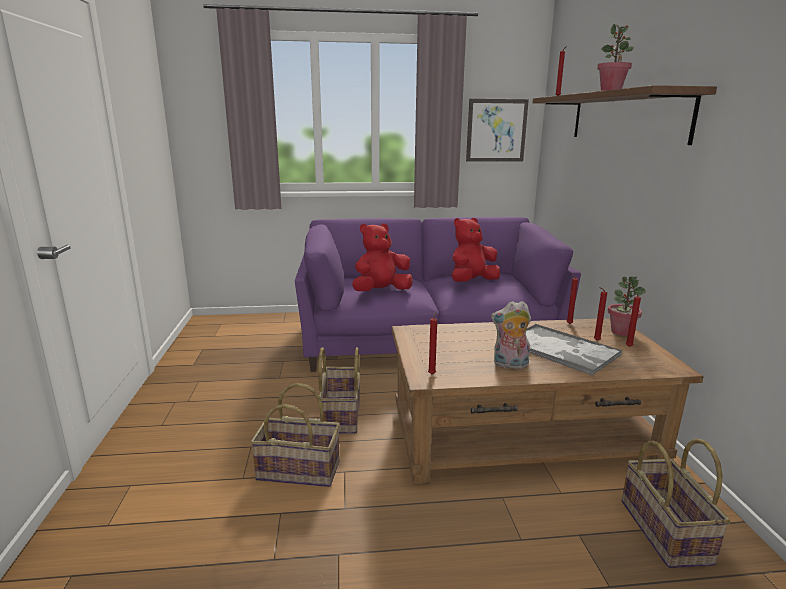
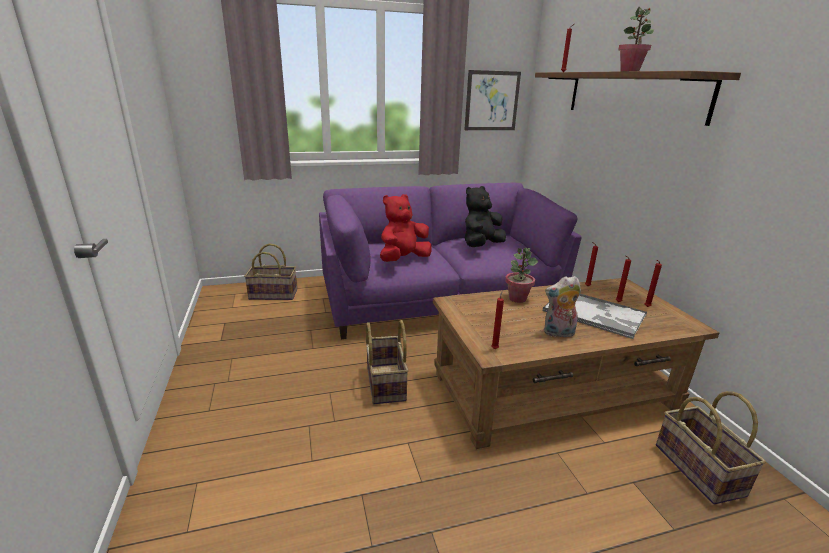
camera: 10 degrees left, 5 degrees up
(299, 470) = (365, 445): basket -> basket (273, 294)
(472, 282) = (481, 245): red plush toy -> black plush toy
(621, 332) = (633, 292): potted plant -> potted plant (517, 298)

